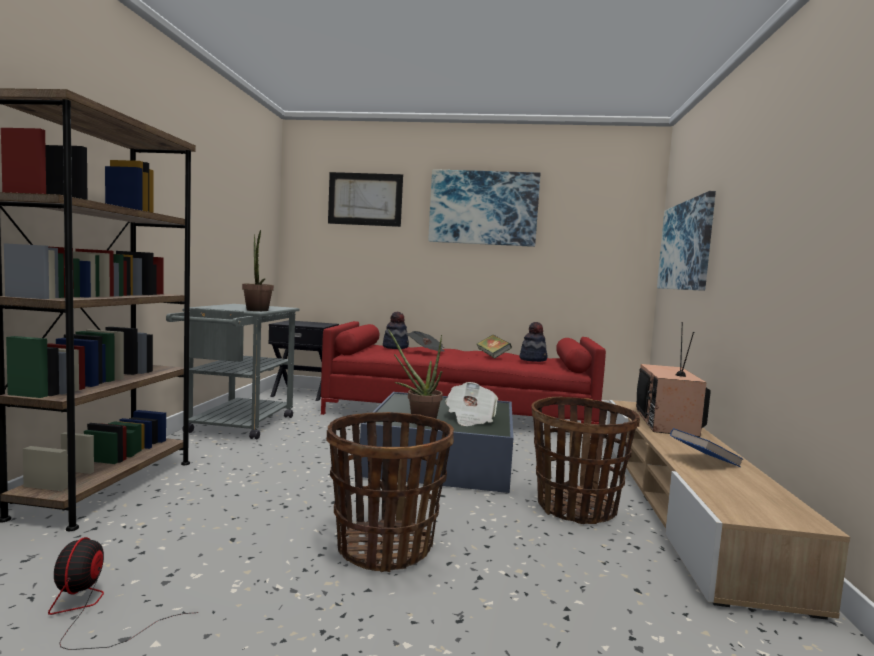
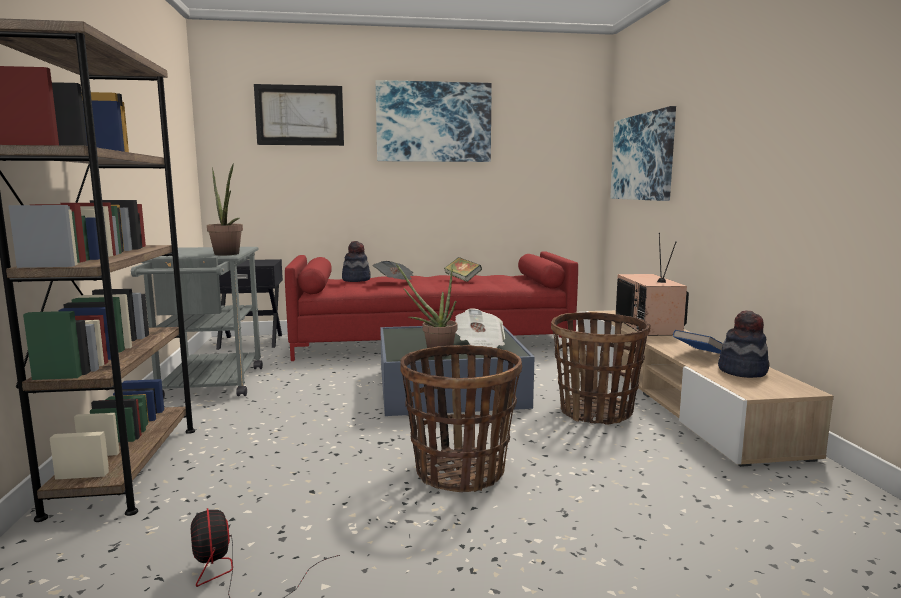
camera: 15 degrees left, 5 degrees up
(533, 359) = (503, 279): hat -> hat (742, 371)

